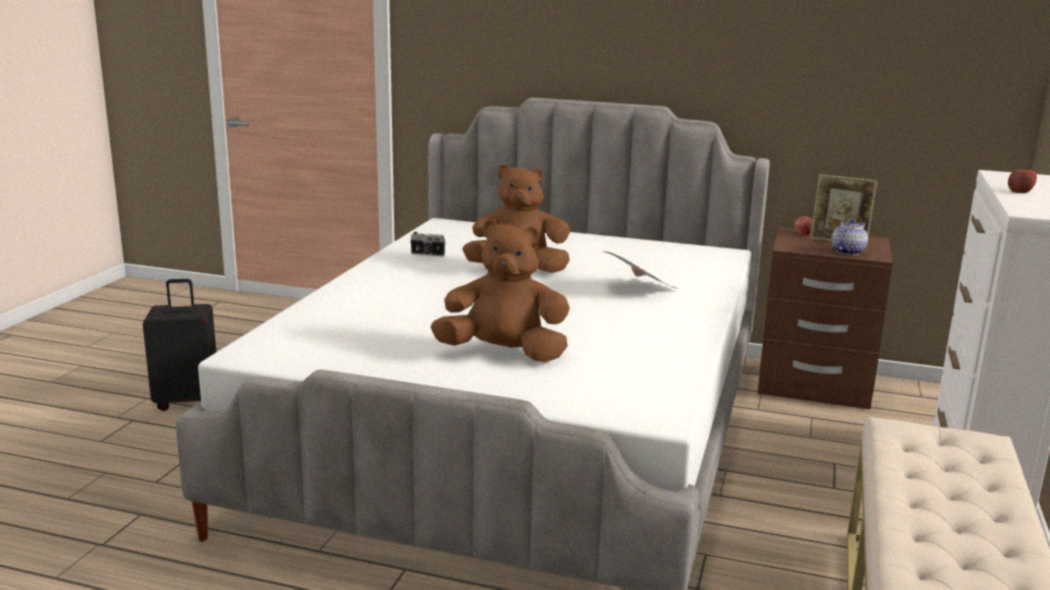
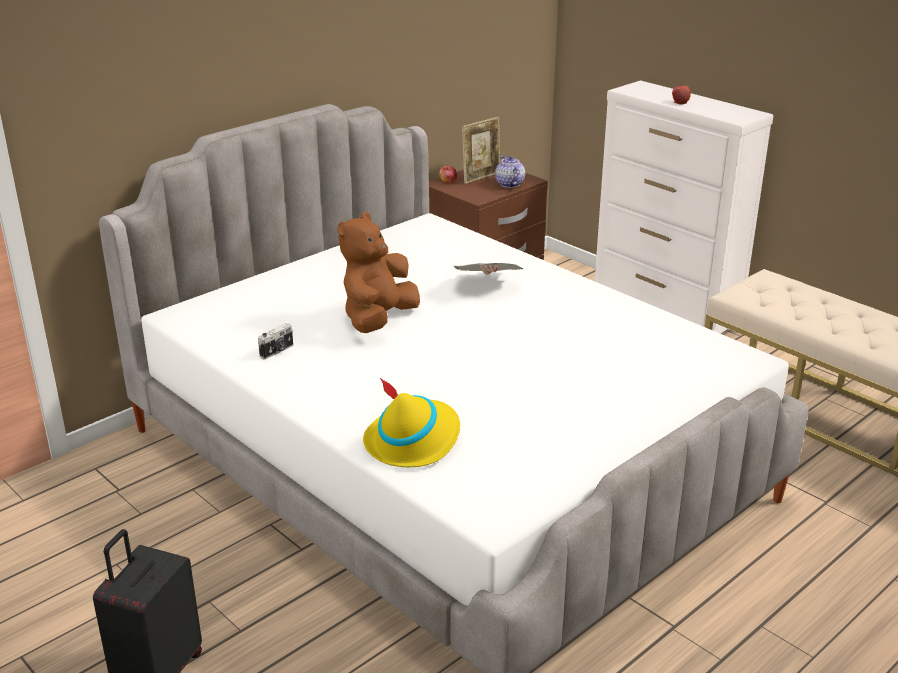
camera: 60 degrees left, 10 degrees up
(339, 312) = (413, 440): none -> yellow hat
(504, 353) = (588, 384): brown plush toy -> none

